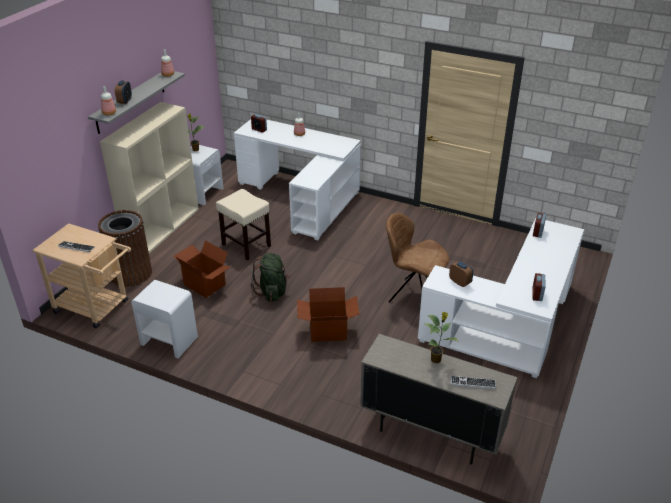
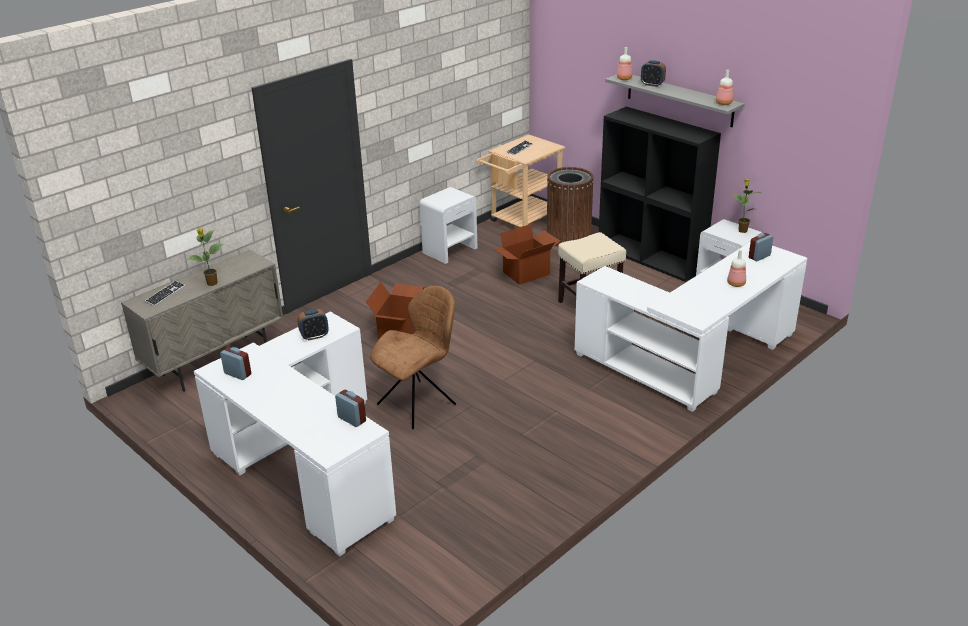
camera: 110 degrees right, 5 degrees down
(161, 227) = (651, 257): beige bookcase -> black bookcase
(272, 291) = (489, 309): green backpack -> none

